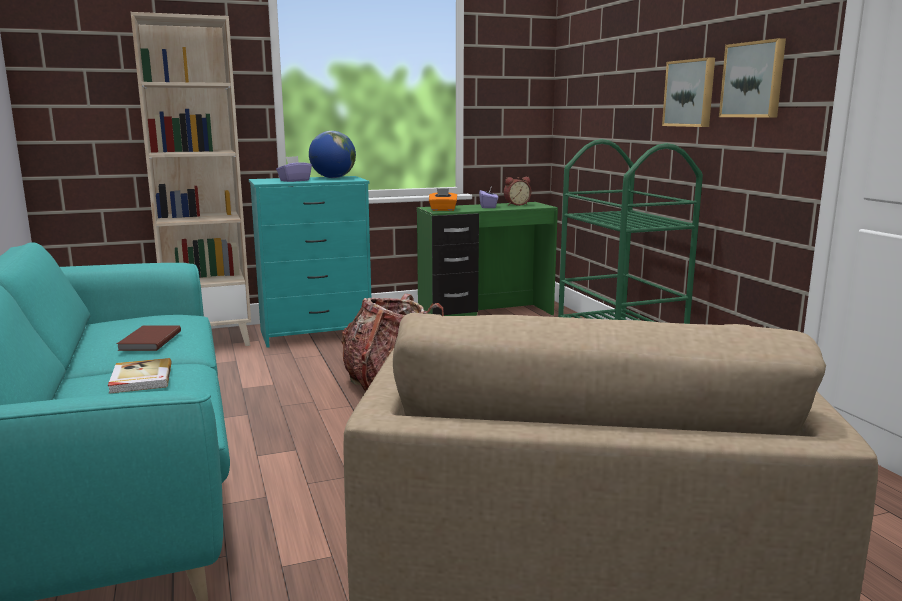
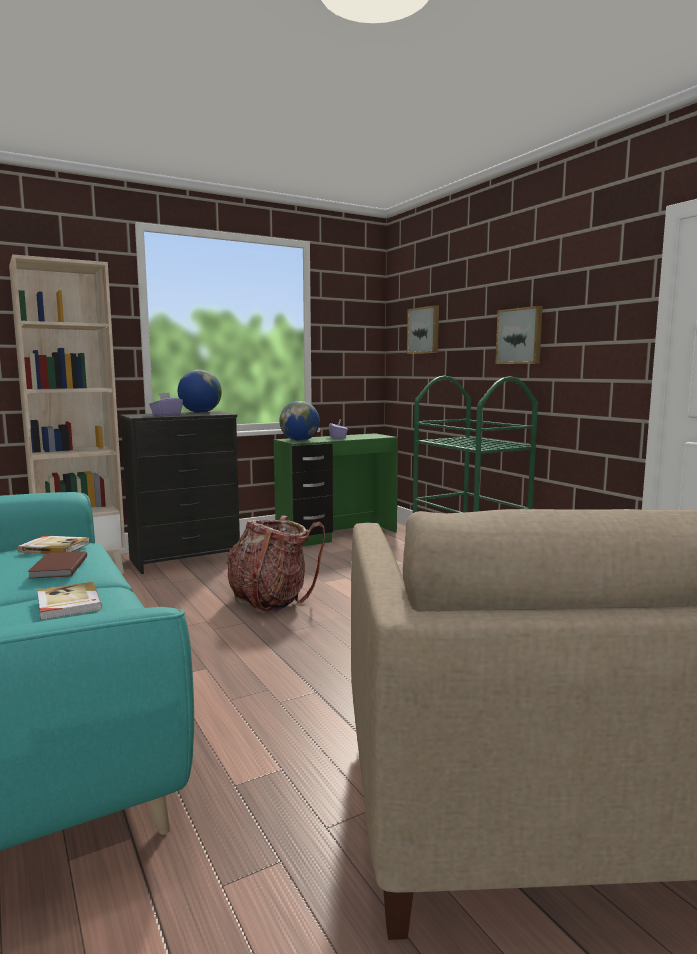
camera: 10 degrees left, 5 degrees down
(156, 319) = (54, 547): none -> book
(316, 333) = (185, 559): turquoise dresser -> black dresser
(443, 210) = (299, 441): orange tissue box -> globe
(516, 204) = (360, 435): alarm clock -> none
(754, 80) = (580, 323): picture -> picture (424, 330)

